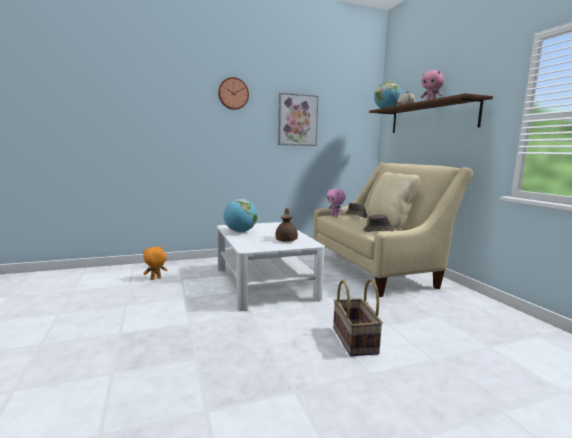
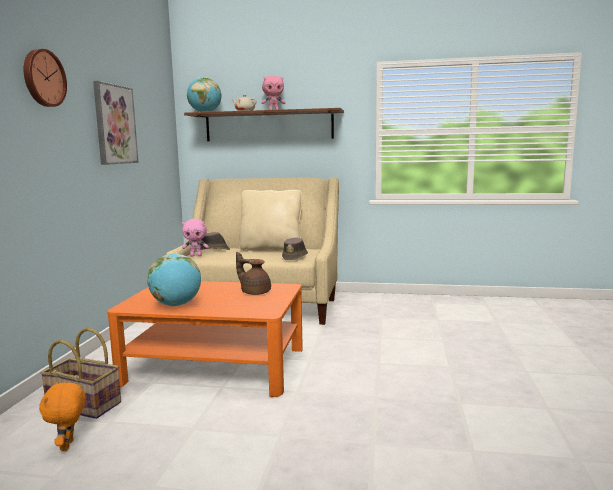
camera: 60 degrees left, 0 degrees up
(265, 282) = (215, 365): white coffee table -> orange coffee table
(355, 340) = (396, 357): basket -> basket (85, 404)

